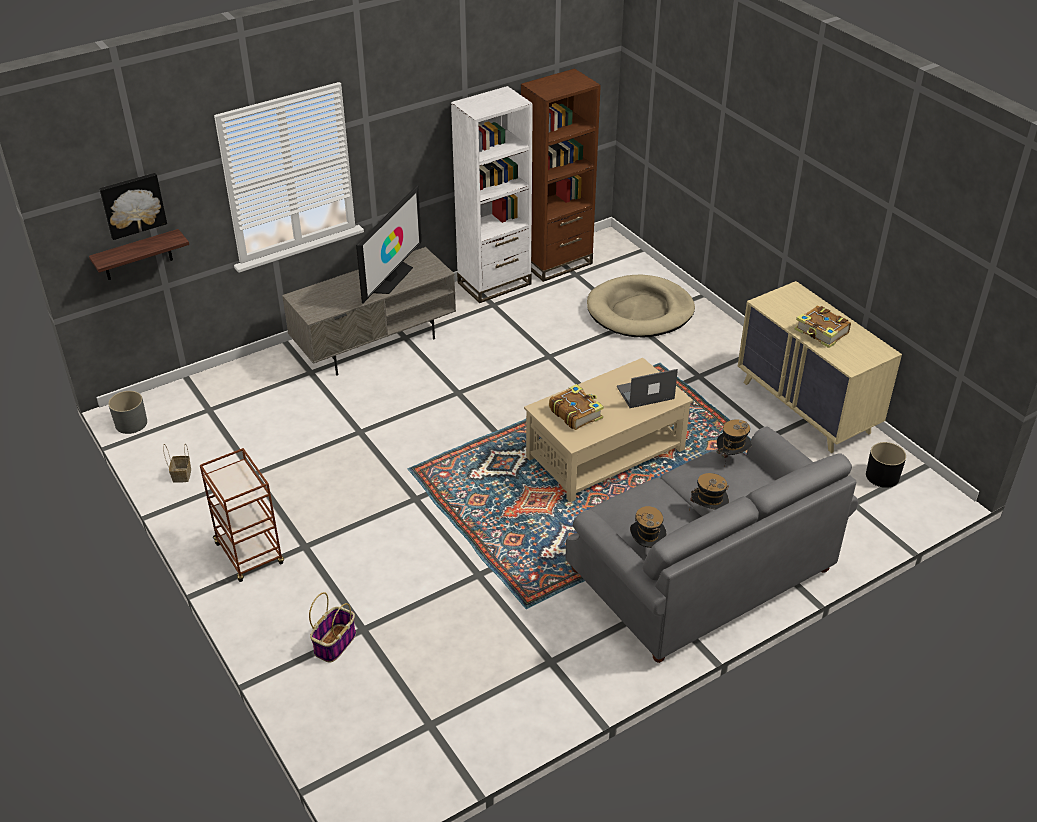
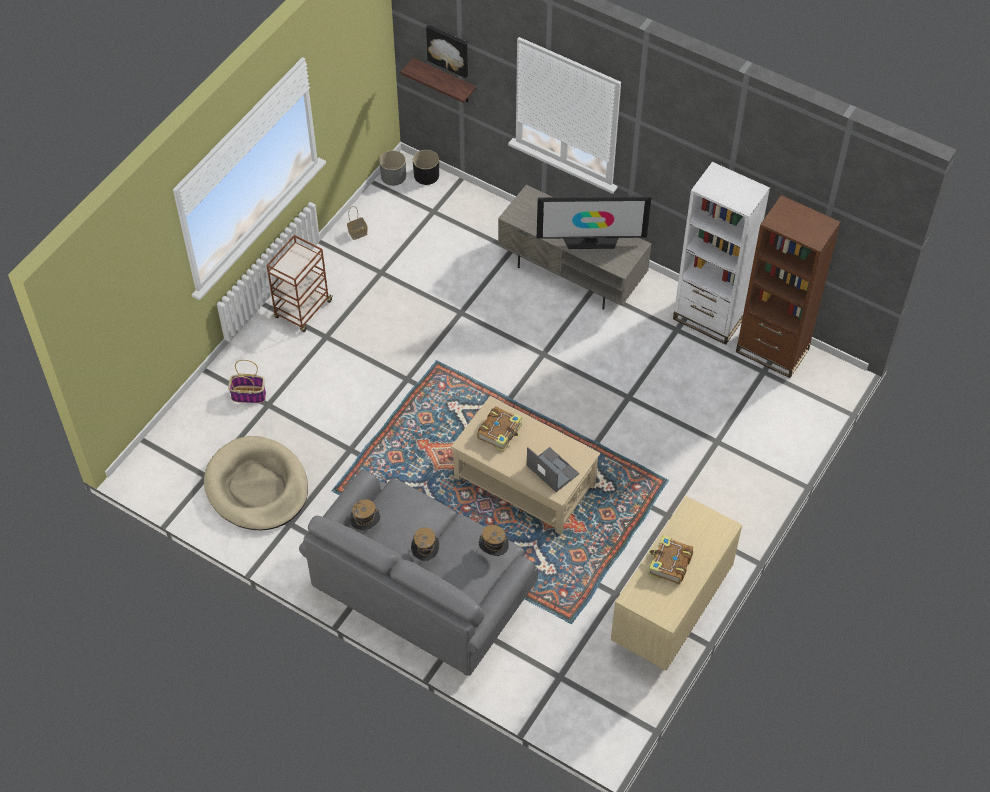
camera: 65 degrees right, 15 degrees up
(640, 311) = (737, 440): beige dog bed -> beige dog bed (257, 487)
(882, 476) = (608, 691): black planter -> black planter (426, 175)

